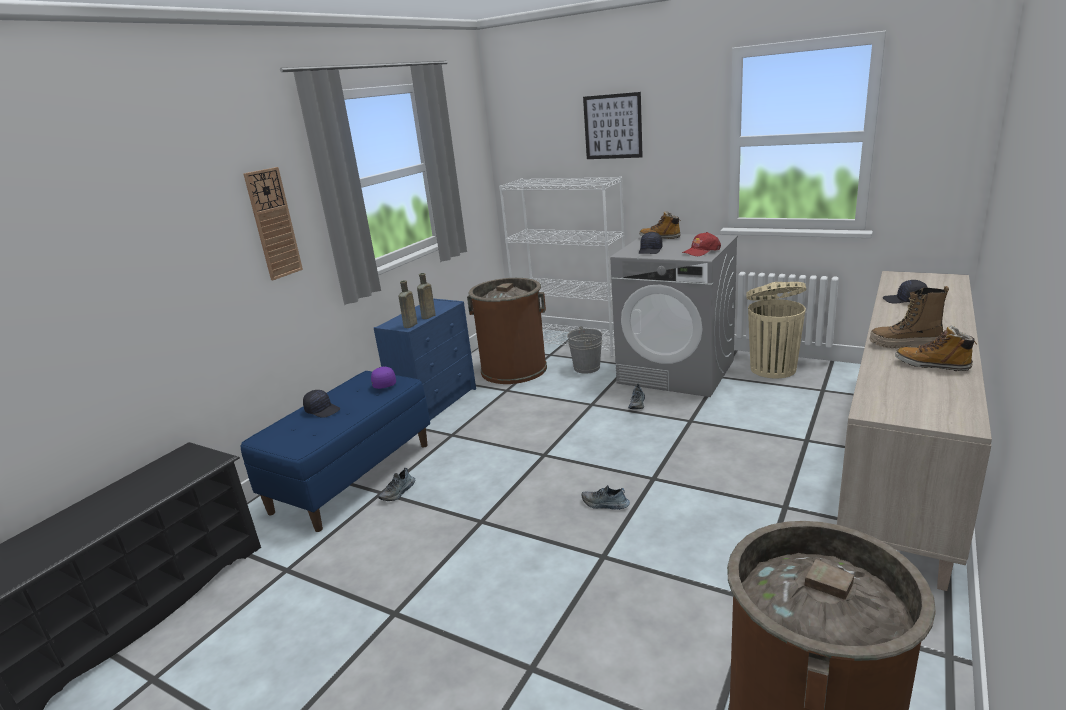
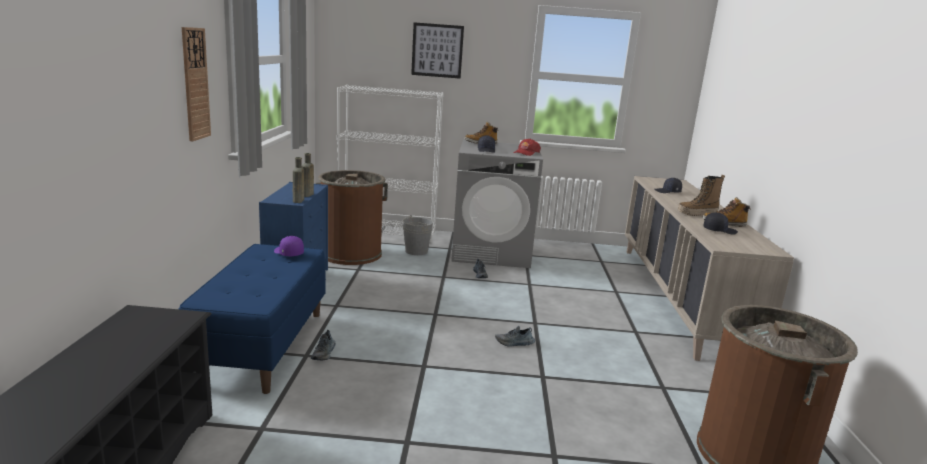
camera: 30 degrees left, 5 degrees down
(323, 410) = (246, 275): black cap -> black cap (719, 230)
(772, 368) = (557, 248): beige trash can -> none

